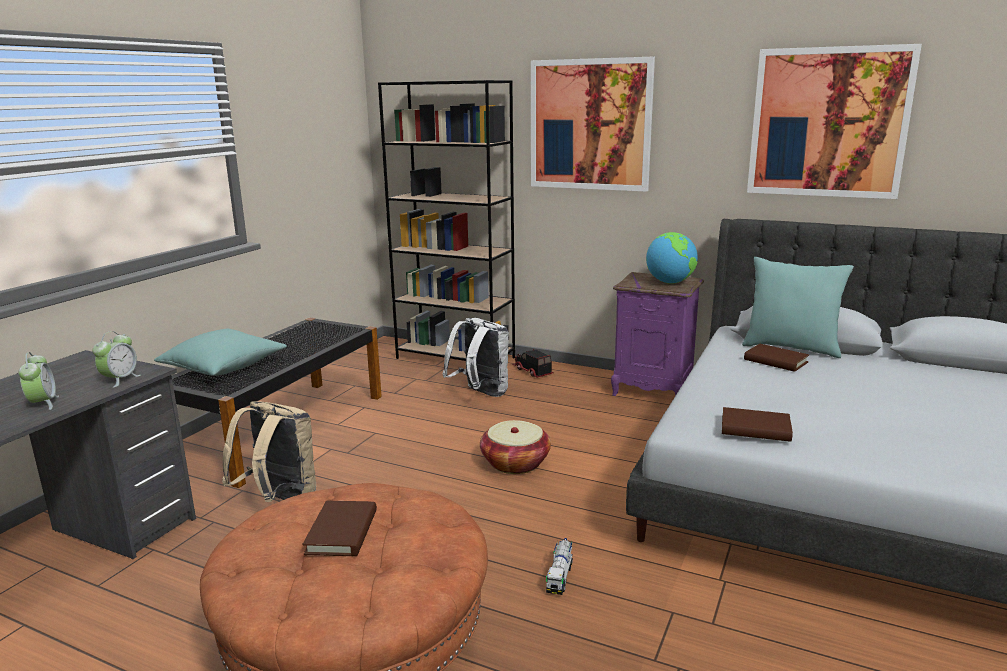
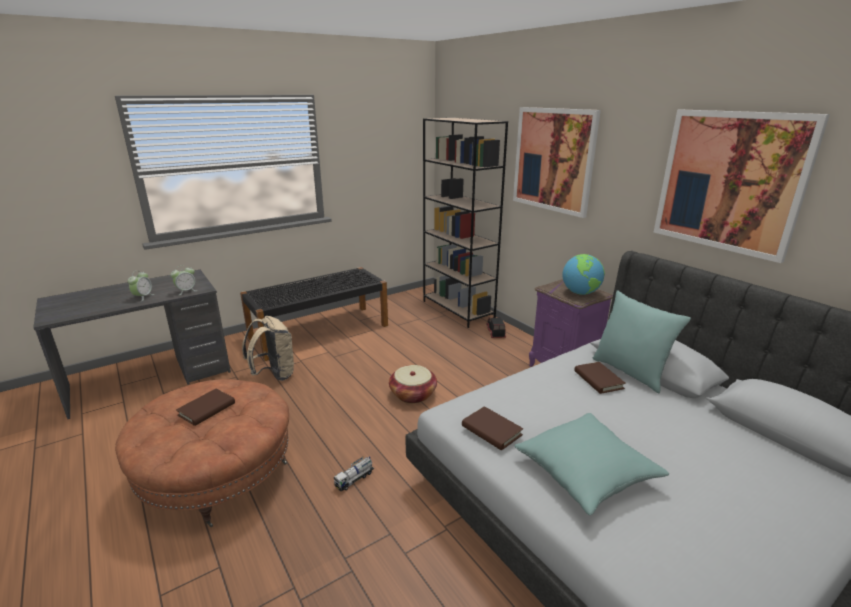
camera: 30 degrees right, 5 degrees up
(224, 367) = (281, 290): turquoise pillow -> turquoise pillow (586, 473)
(480, 394) = (445, 339): white backpack -> none

